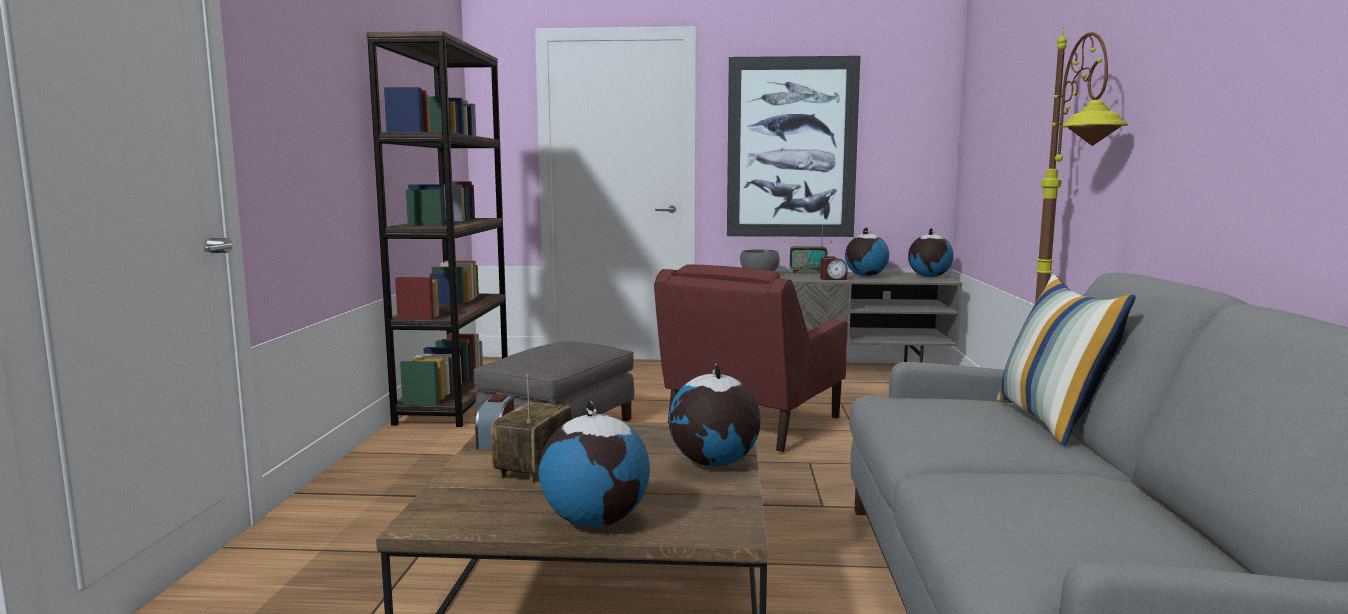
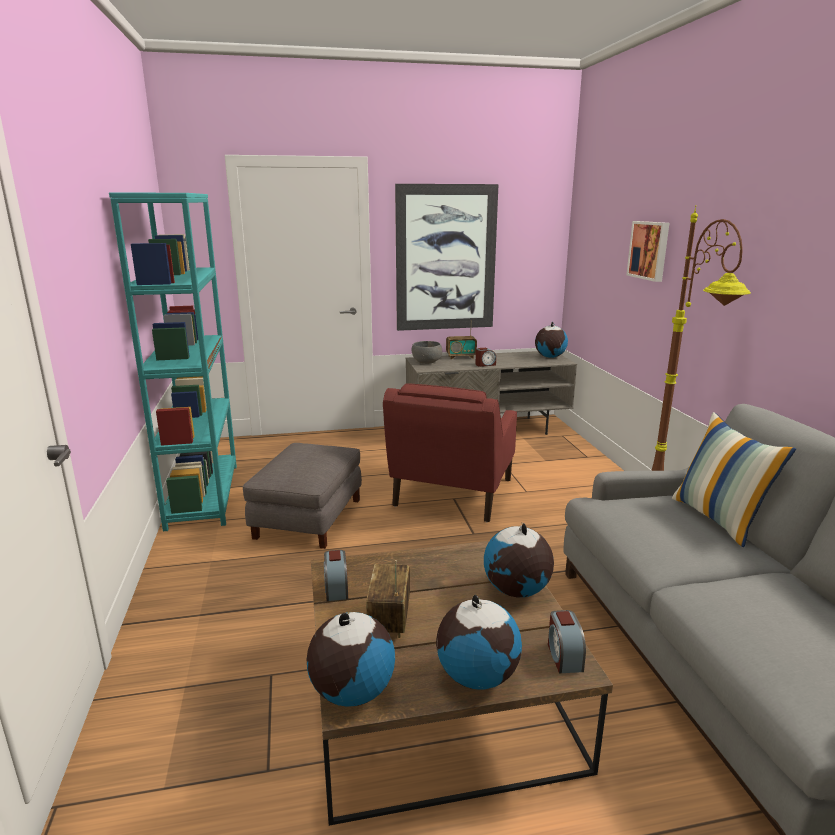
camera: 15 degrees left, 10 degrees up
(455, 401) = (203, 495): brown bookcase -> turquoise bookcase
(723, 519) = (564, 656): none -> alarm clock
(865, 276) = (505, 359): globe -> globe (351, 692)
(1033, 109) = (649, 250): none -> picture

